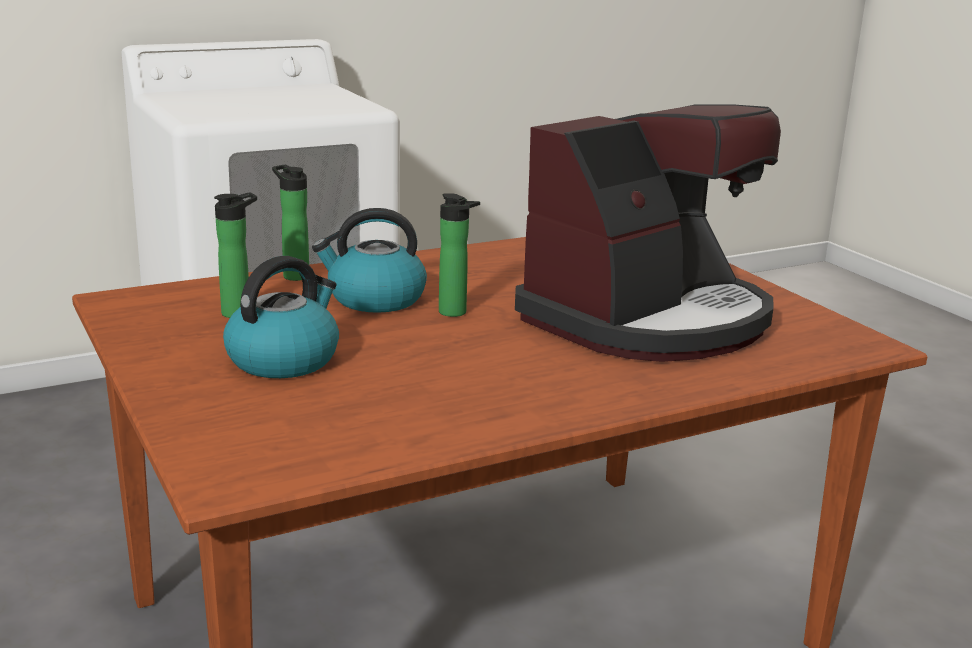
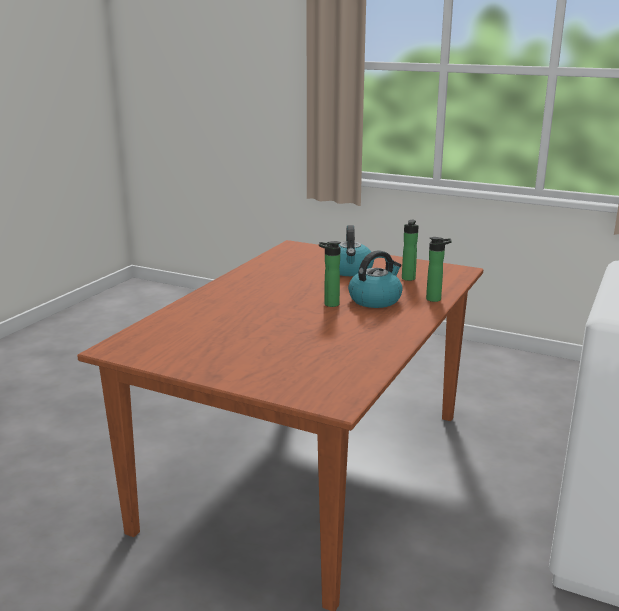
camera: 145 degrees right, 0 degrees up
(648, 320) = (238, 328): coffee machine -> none

